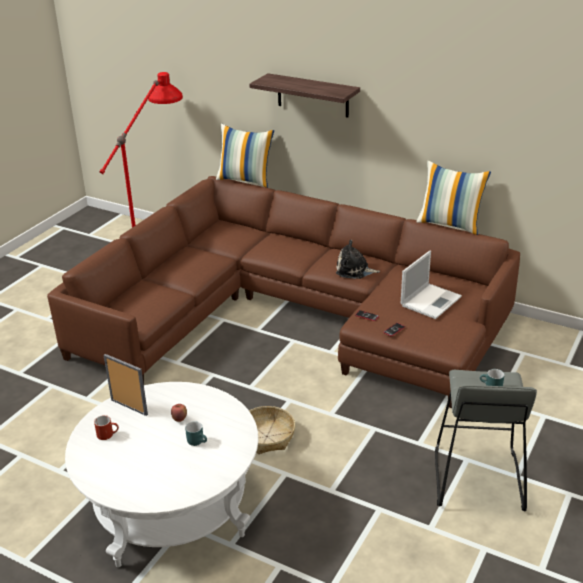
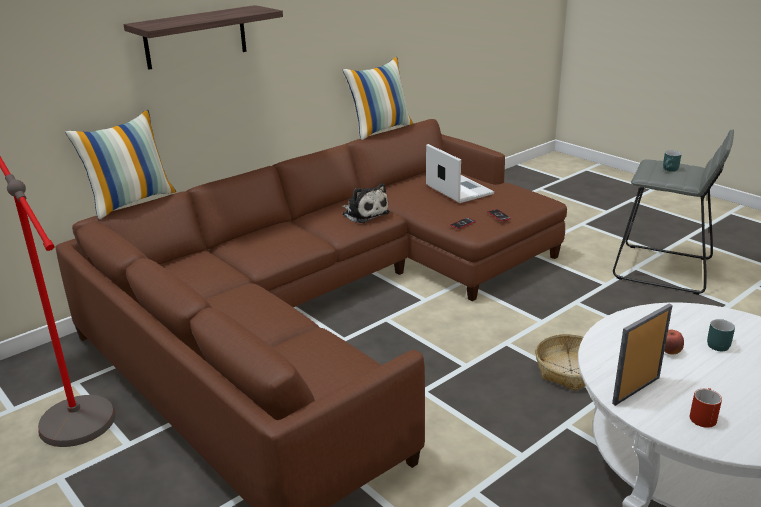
camera: 70 degrees left, 5 degrees down
(354, 270) = (364, 213): plush toy -> plush toy turned 75 degrees counterclockwise

